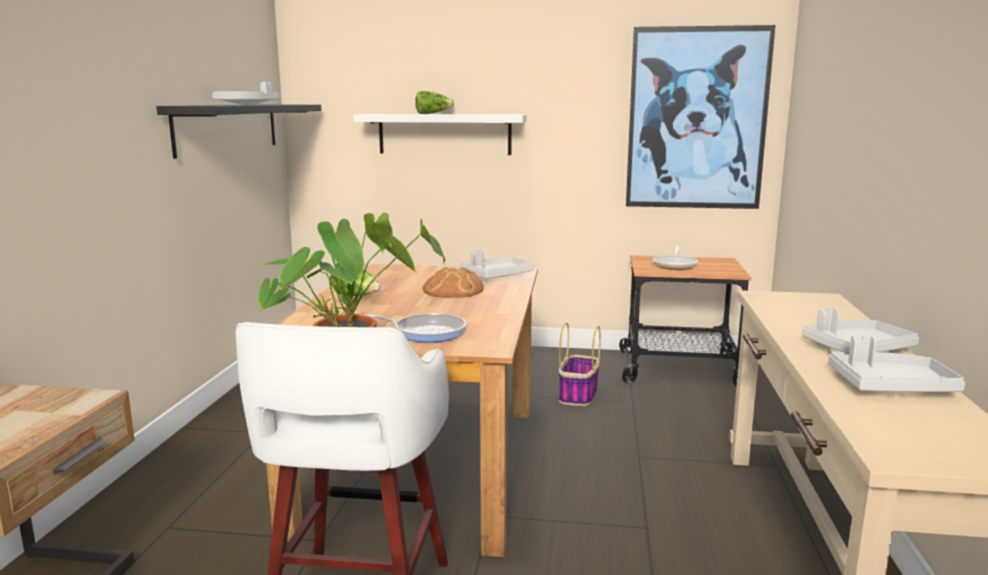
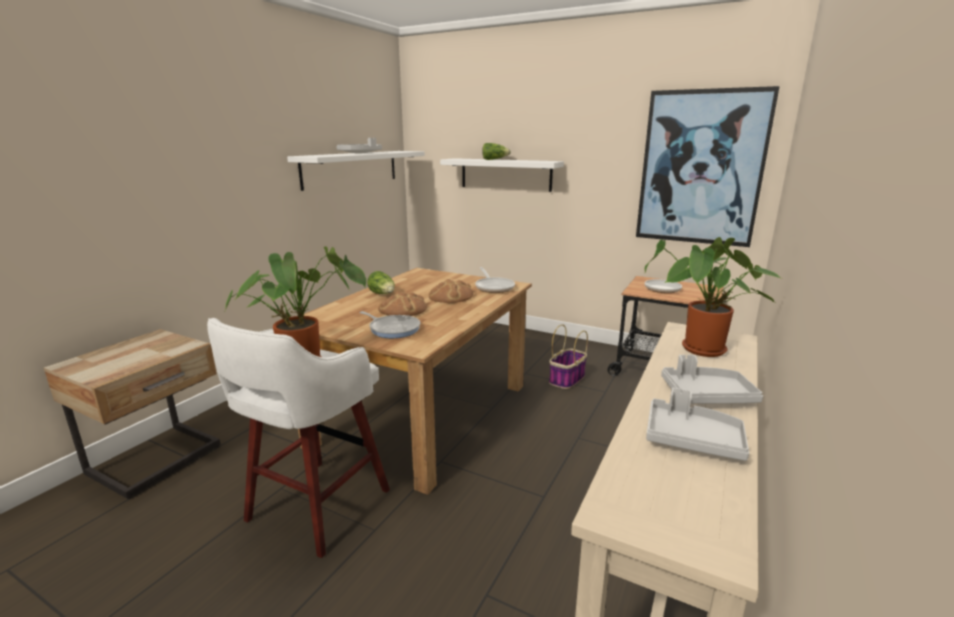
camera: 20 degrees right, 5 degrees up
(228, 128) = (351, 168): black shelf -> white shelf
(409, 310) = (403, 309): none -> bread
(496, 276) = (494, 287): grey tray -> frying pan
(805, 312) = (701, 351): none -> potted plant

